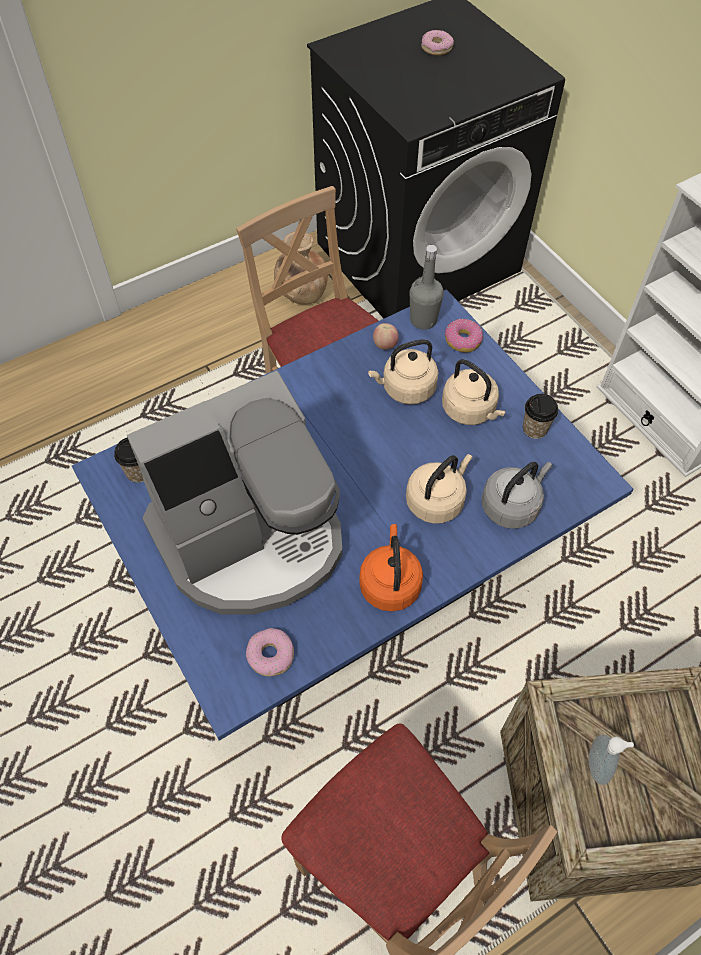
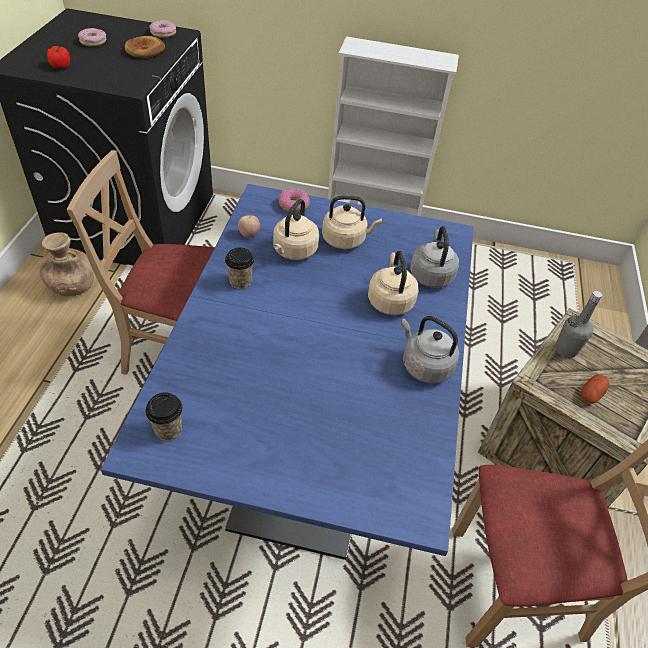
camera: 50 degrees left, 10 degrees down
(251, 538) = (308, 407): coffee machine -> none
(271, 655) = (413, 467): donut -> donut (163, 33)
(375, 67) = (60, 66): none -> tomato
(390, 583) = (424, 365): orange kettle -> grey kettle
(423, 320) = (255, 207): grey bottle -> grey bottle (566, 350)
(475, 81) = (144, 50): none -> bread
(534, 429) = (391, 227): cup -> cup (240, 282)
(598, 766) = (591, 394): soap dispenser -> potato

